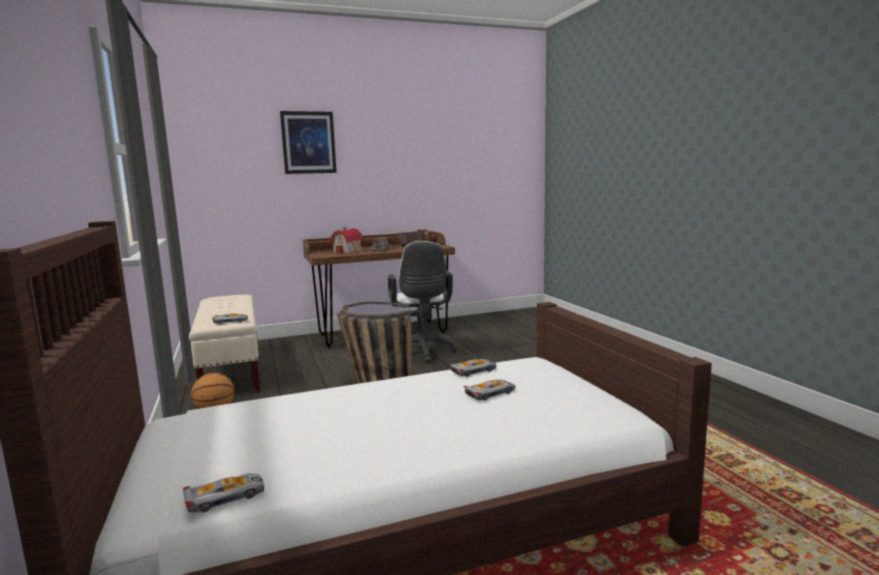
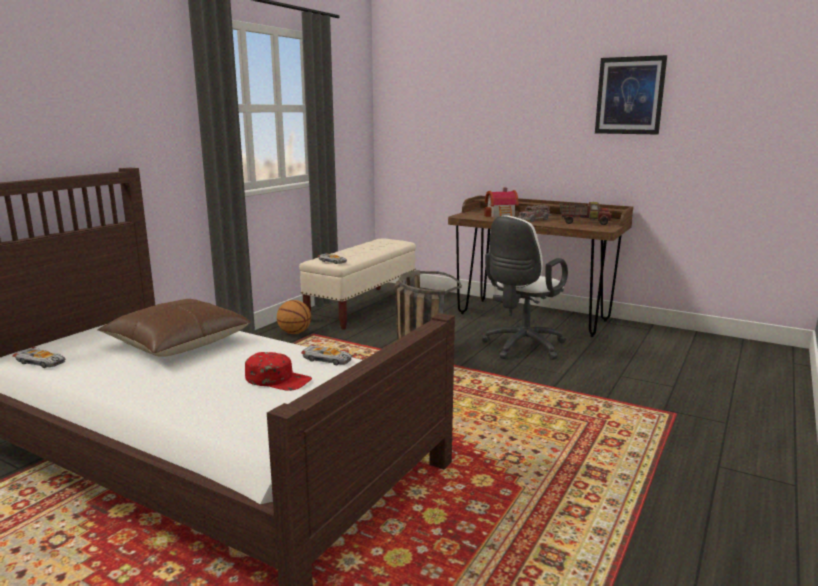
camera: 50 degrees right, 5 degrees up
(308, 142) = (497, 89): picture -> picture (629, 96)
(319, 415) = (177, 343): none -> brown pillow
(490, 393) = (278, 379): toy car -> red cap

